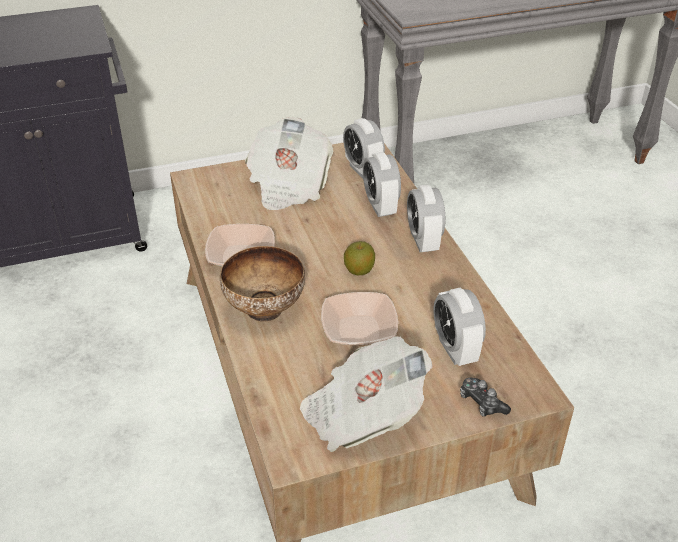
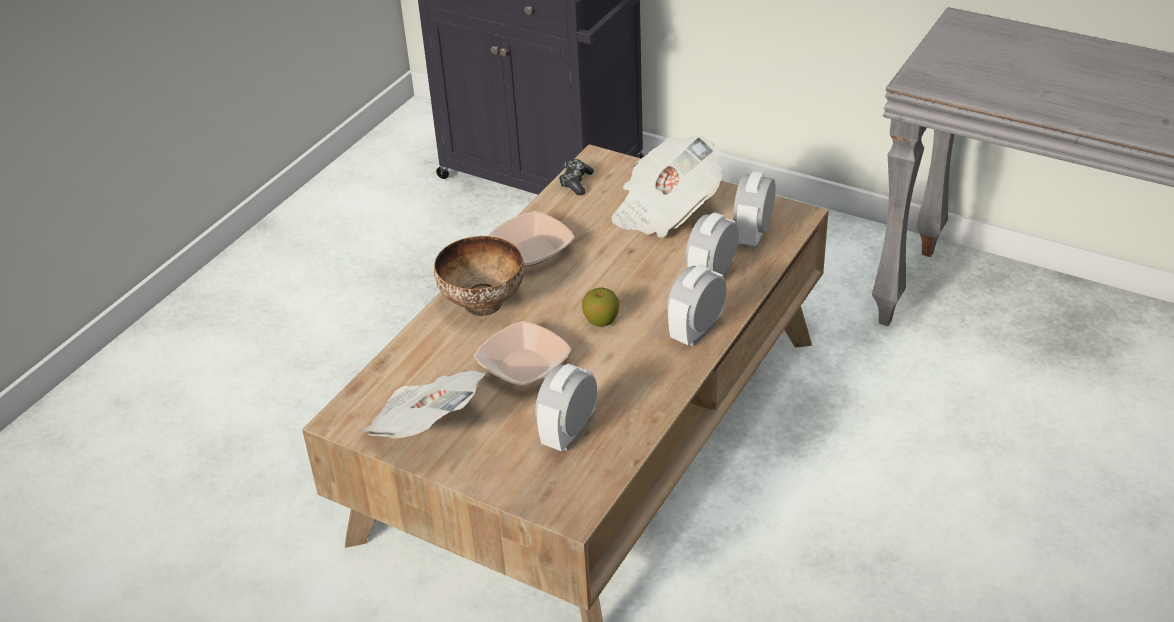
camera: 50 degrees right, 0 degrees up
(482, 403) = (520, 485): game controller -> game controller (575, 182)

